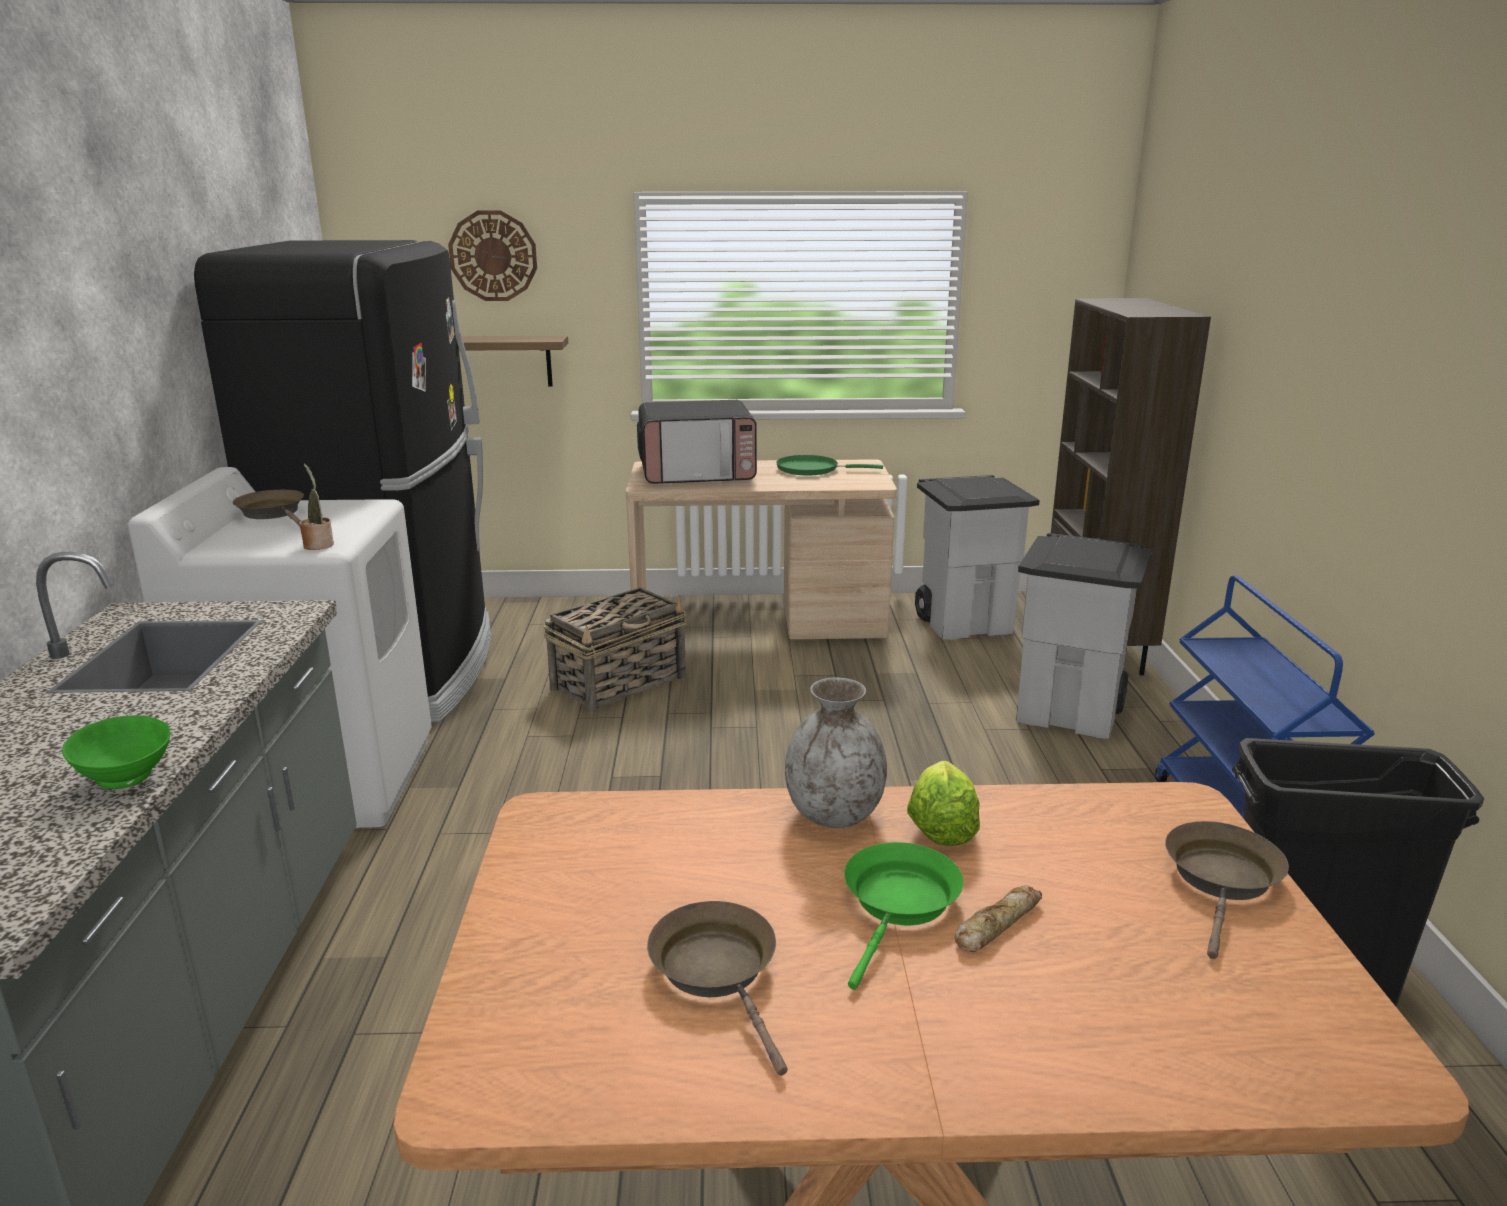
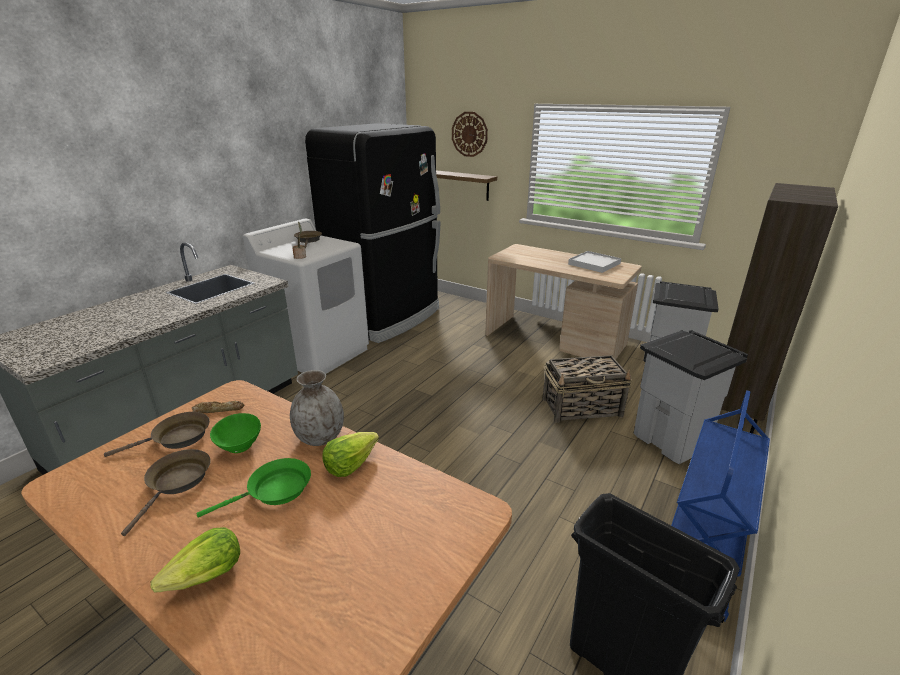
camera: 35 degrees right, 5 degrees up
(125, 779) = (131, 329): green bowl -> green bowl (239, 447)
(620, 683) = (462, 348): basket -> basket (582, 407)
(698, 473) = (533, 255): microwave -> none
(812, 469) = (594, 264): green frying pan -> white tray
(996, 924) = (292, 522): bread -> bread (218, 410)
(1008, 1042) = (207, 577): none -> lettuce
(1222, 881) = (424, 562): brown frying pan -> brown frying pan (177, 438)

